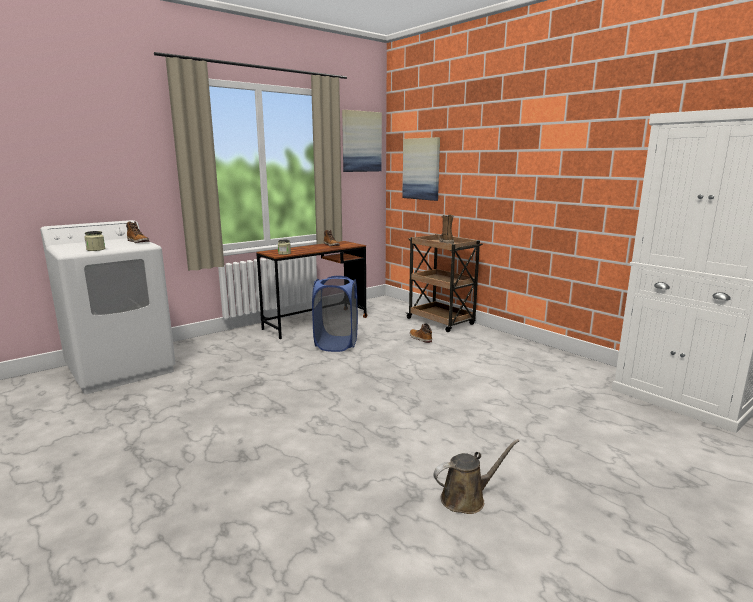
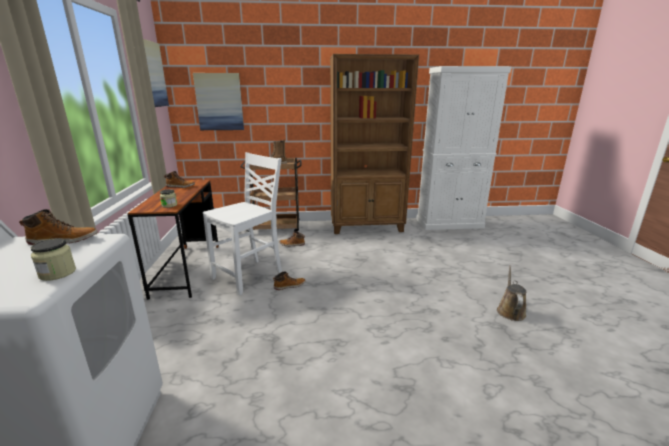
camera: 55 degrees left, 5 degrees up
(336, 344) = (249, 276): blue laundry basket -> white chair
(342, 363) = (289, 286): none -> boot
(537, 356) = (367, 227): none -> brown bookcase

